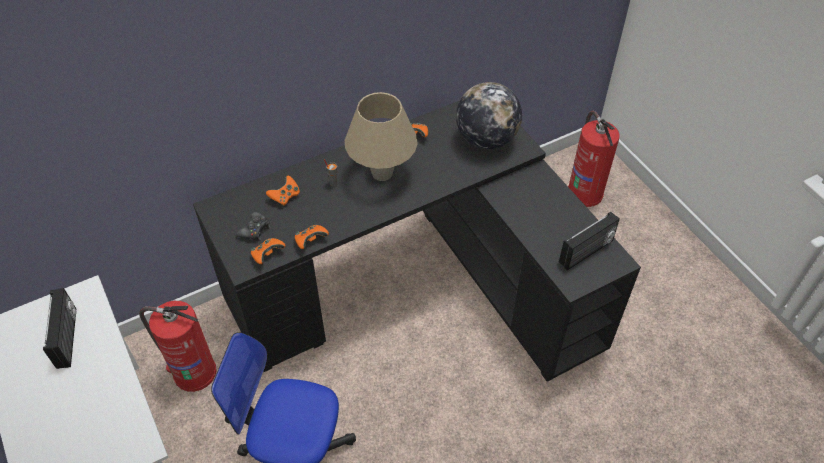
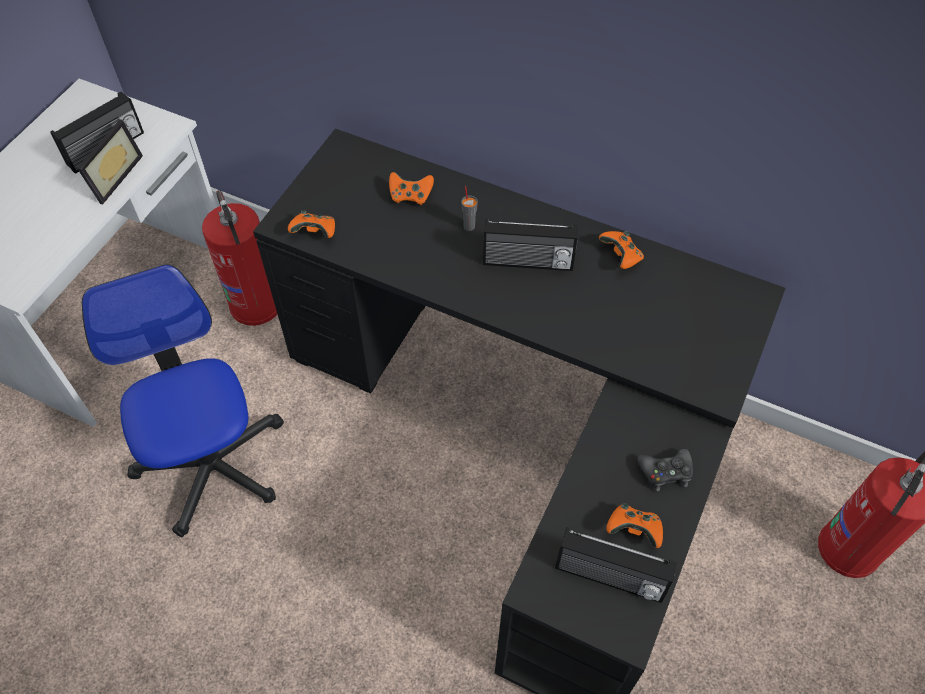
camera: 55 degrees right, 5 degrees up
(97, 345) = (112, 176): none -> picture frame
(255, 230) = (341, 200): black game controller -> black game controller (666, 472)
(311, 241) = (366, 258): orange game controller -> orange game controller (634, 530)
(382, 173) = (527, 262): beige table lamp -> radio
(486, 139) = (691, 337): globe -> none

